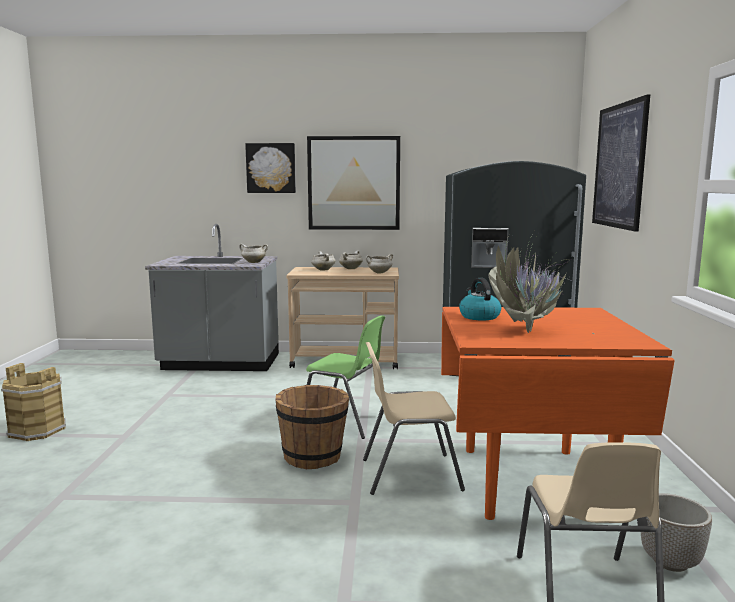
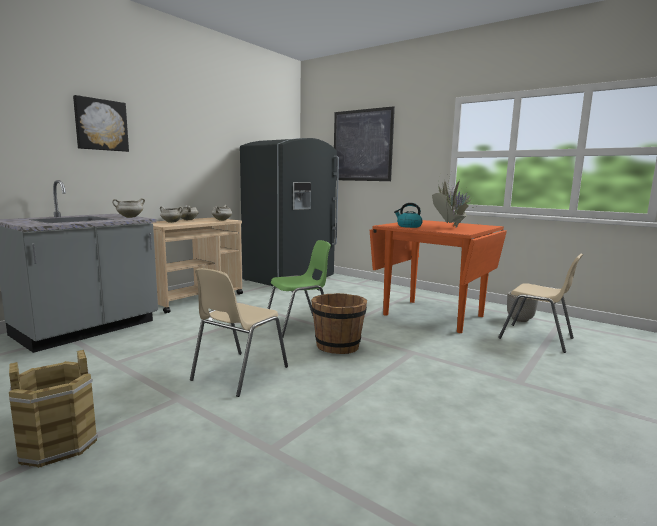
camera: 55 degrees left, 0 degrees up
(354, 183) = (175, 146): picture -> none
(409, 474) = (395, 332): beige chair -> beige chair (238, 374)

